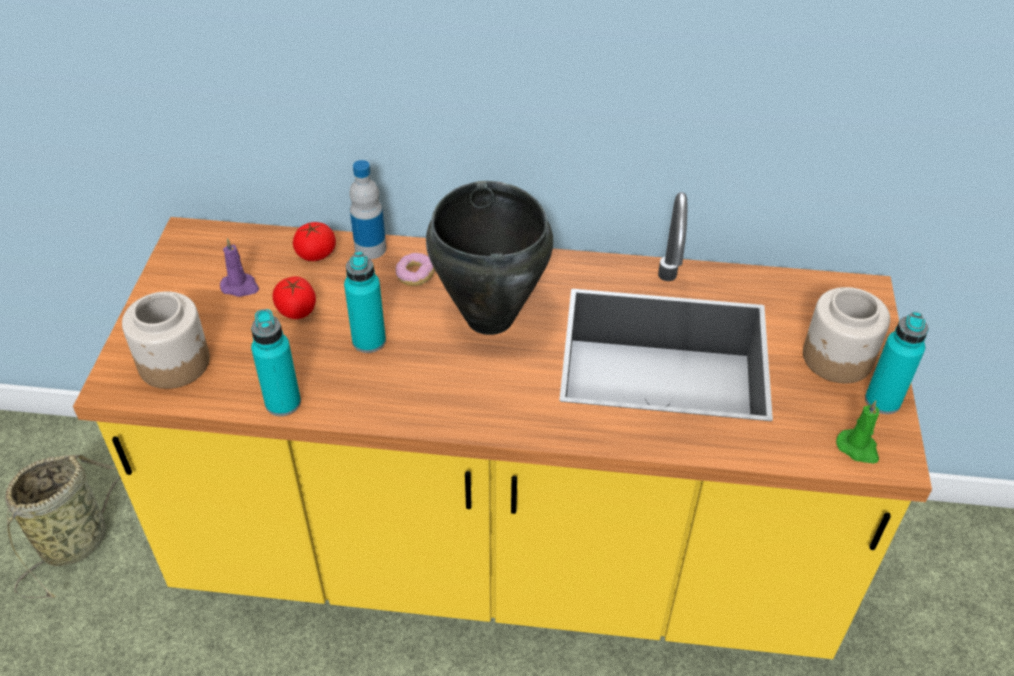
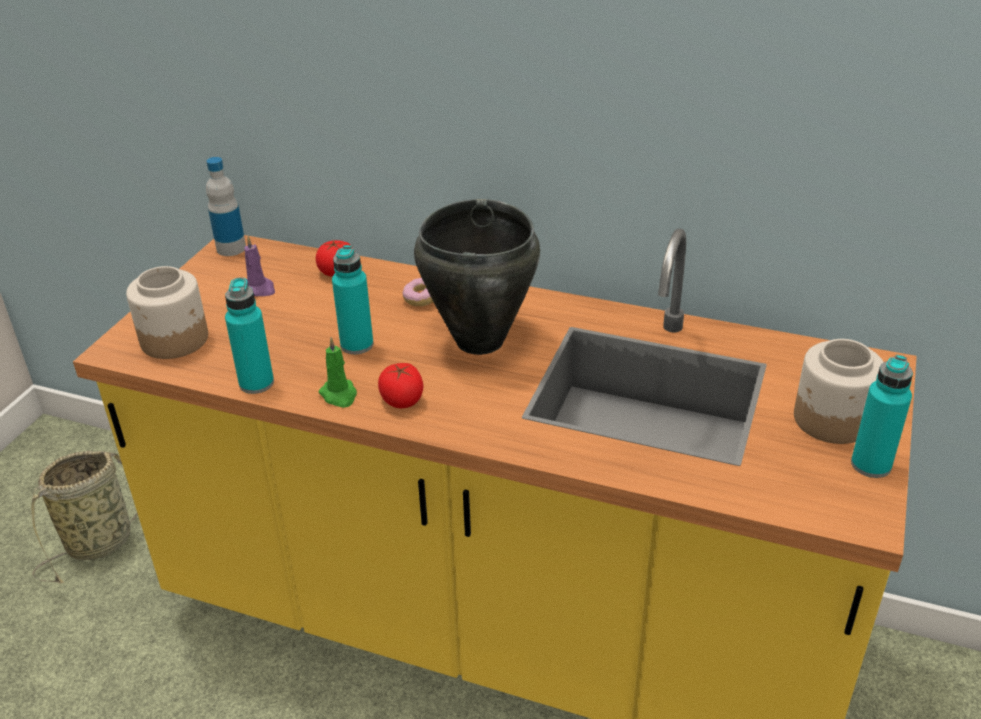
camera: 15 degrees right, 10 degrees down
(297, 310) = (301, 313): tomato -> tomato (402, 400)
(370, 248) = (389, 273): bottle -> bottle (231, 248)
(858, 448) = (828, 504): green candle -> green candle (339, 395)

